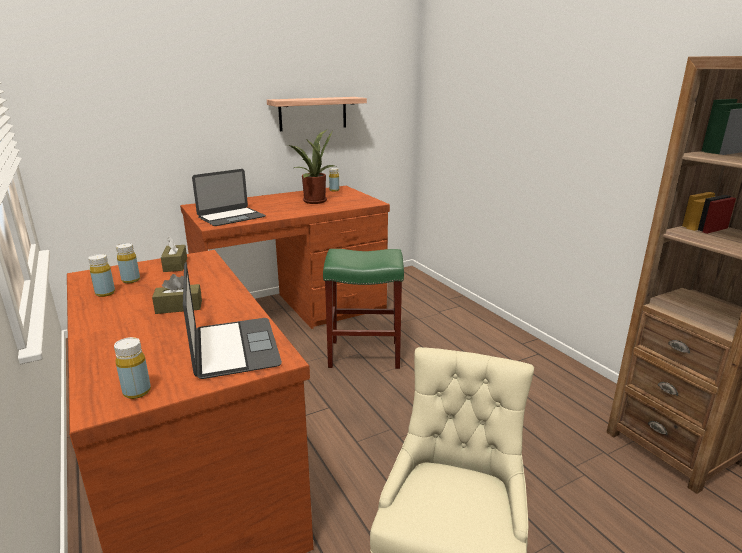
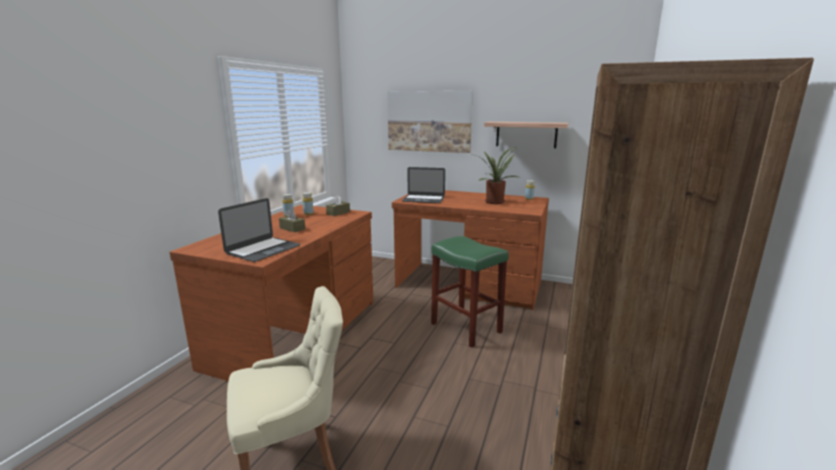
camera: 50 degrees right, 5 degrees down
(137, 392) = (206, 249): yellow bottle -> none
(180, 103) = (429, 121): none -> picture

